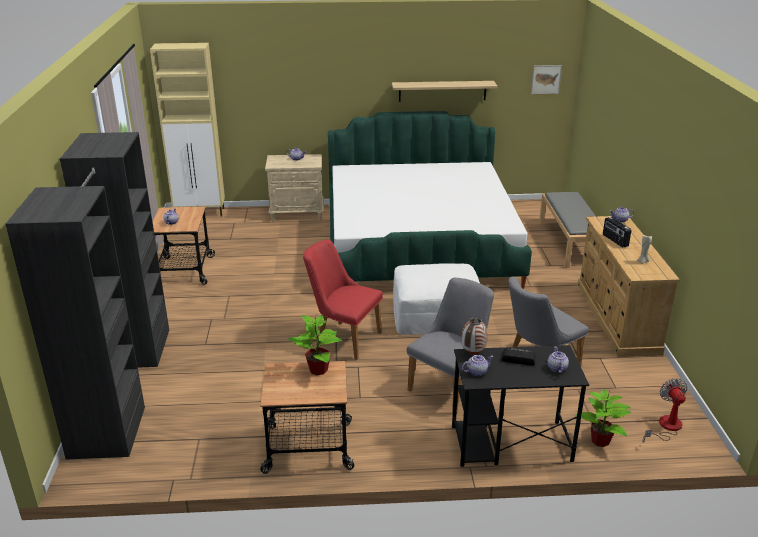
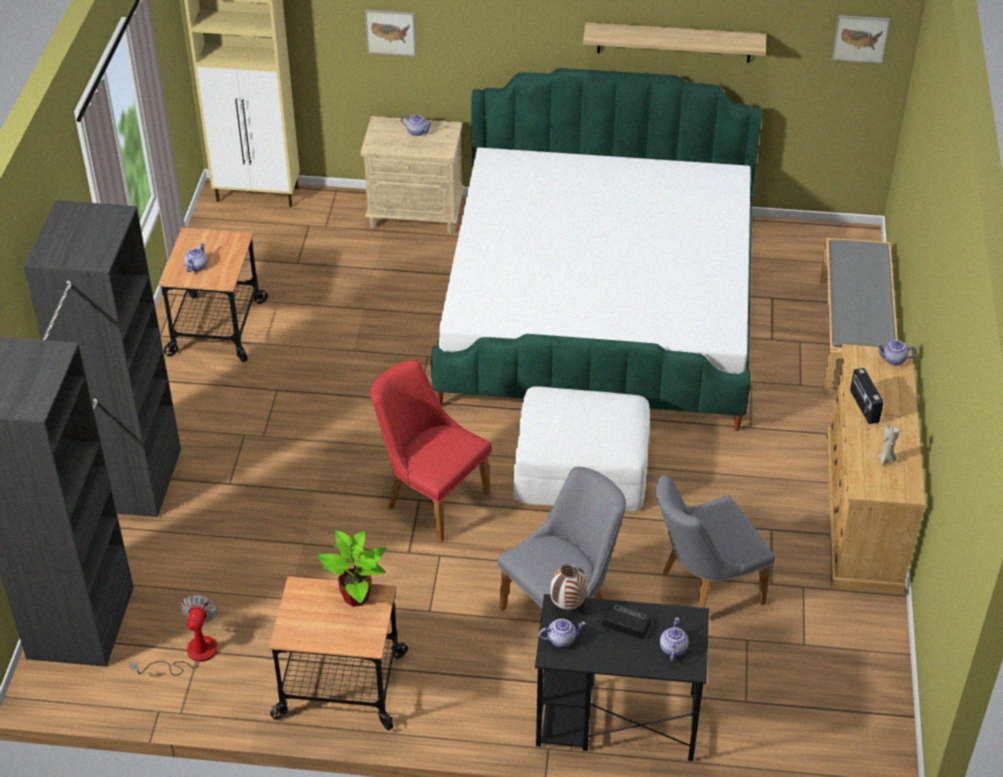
camera: 10 degrees right, 15 degrees up
(277, 99) = (390, 32): none -> picture
(601, 441) = (744, 733): potted plant -> none
(666, 427) = (847, 724): fan -> fan (191, 654)

